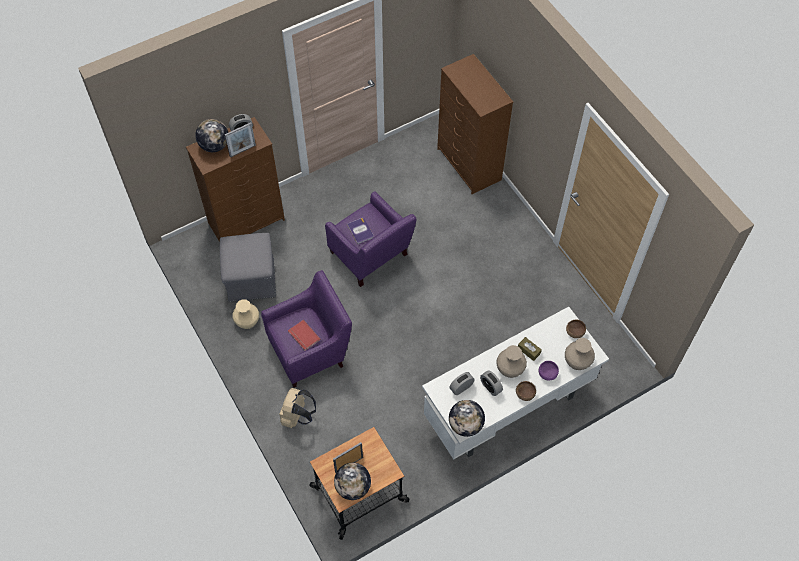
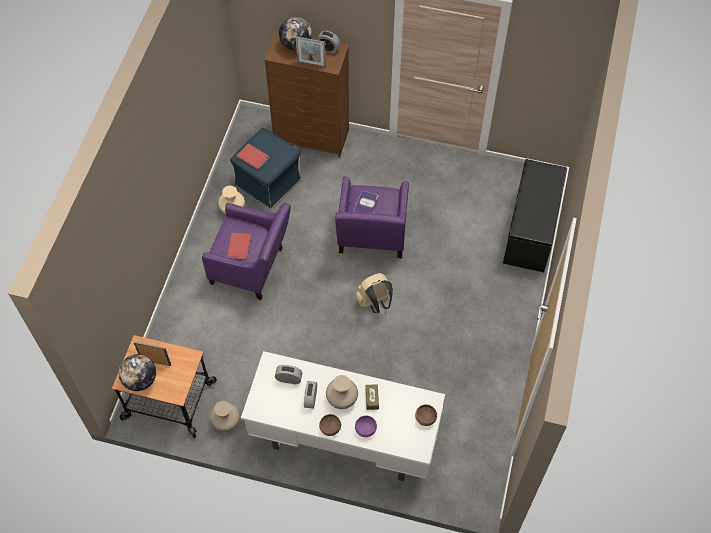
camera: 45 degrees right, 0 degrees up
(240, 263) = (253, 156): none -> red book
(251, 278) = (268, 181): grey ottoman -> blue ottoman
(298, 416) = (190, 307): beige backpack -> beige backpack (375, 303)
(465, 425) = (259, 409): globe -> none
(469, 165) = (531, 229): brown dresser -> black bench
(577, 361) = (401, 441): beige vase -> beige vase (226, 422)

